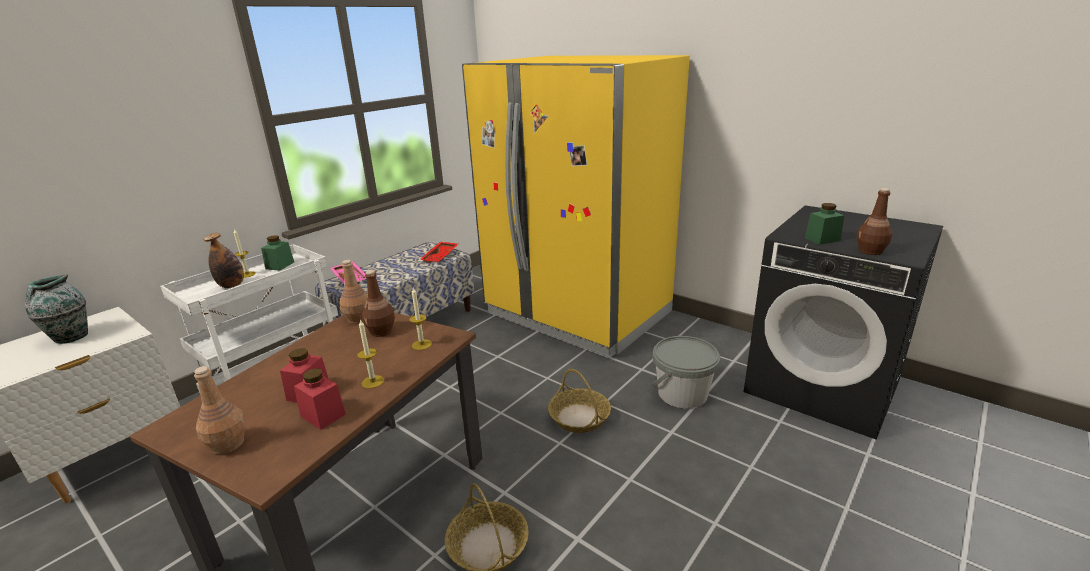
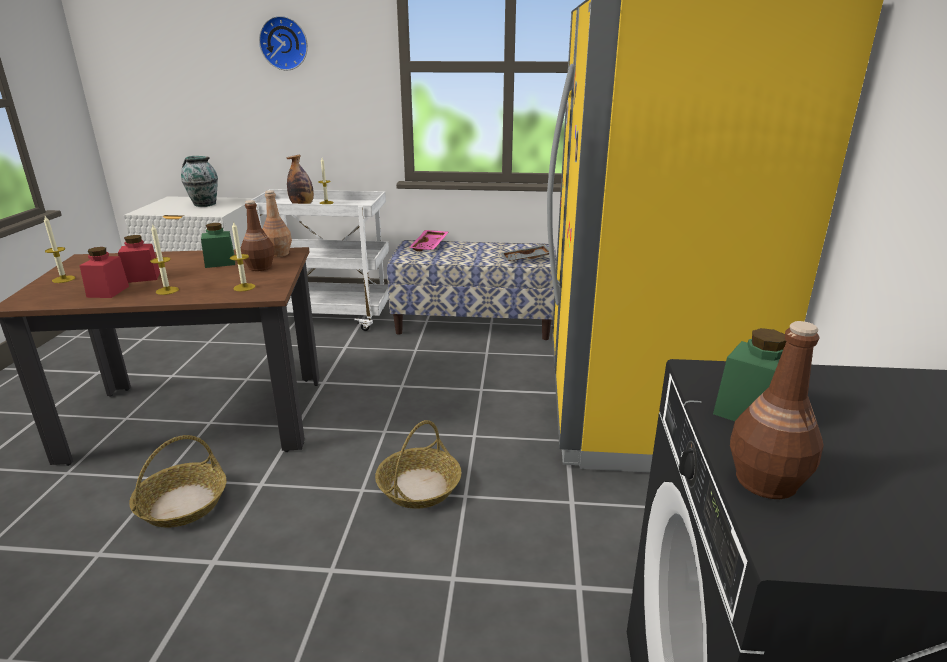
camera: 55 degrees right, 0 degrees up
(119, 116) = (284, 43): none -> wall clock
(228, 444) = (63, 279): brown bottle -> candle
(280, 265) = (353, 204): green jar -> green jar (220, 263)
(440, 257) = (526, 259): red tray -> grey tray
(682, 393) = (553, 561): grey bucket -> none

